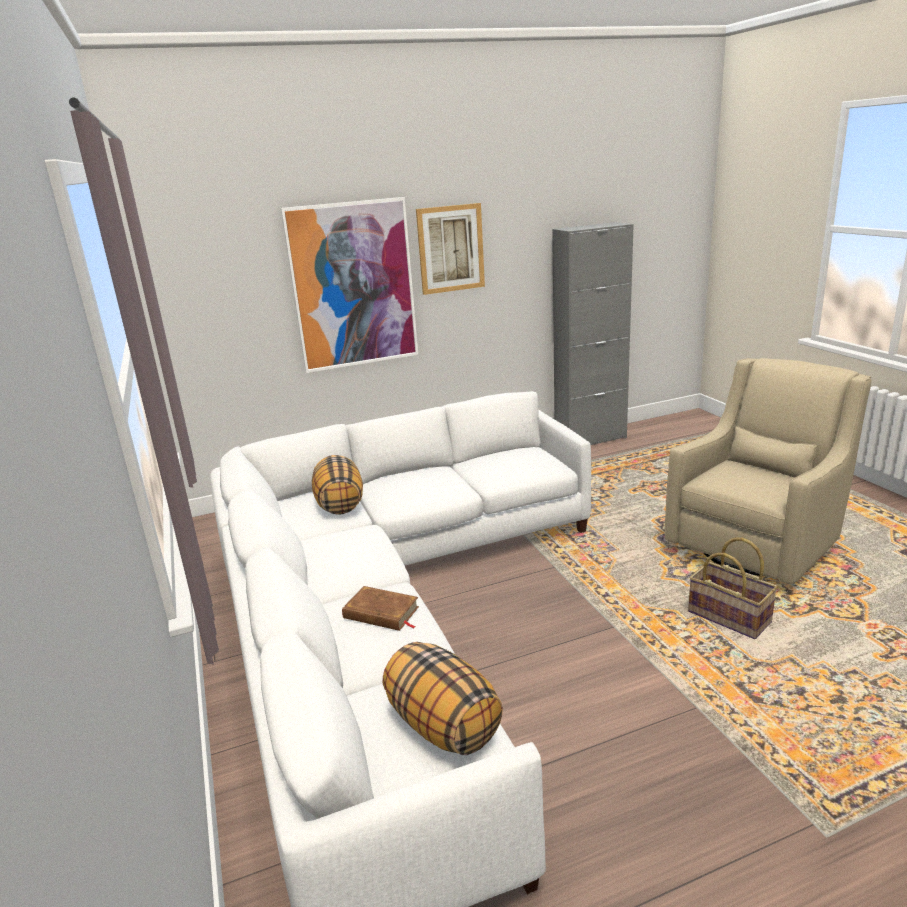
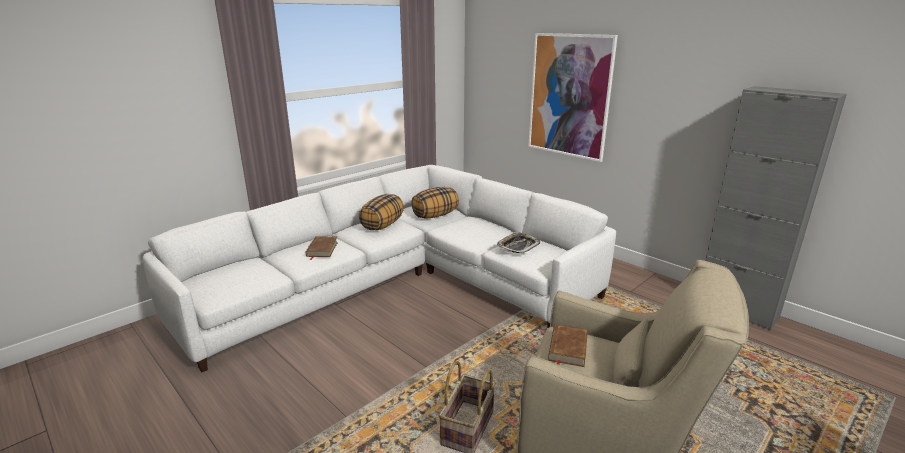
camera: 65 degrees right, 0 degrees up
(442, 725) = (232, 282): pillow -> pillow (382, 225)
(451, 249) = (647, 84): picture -> none
(499, 467) = (518, 246): none -> tray
(737, 481) = (567, 348): none -> brown book

